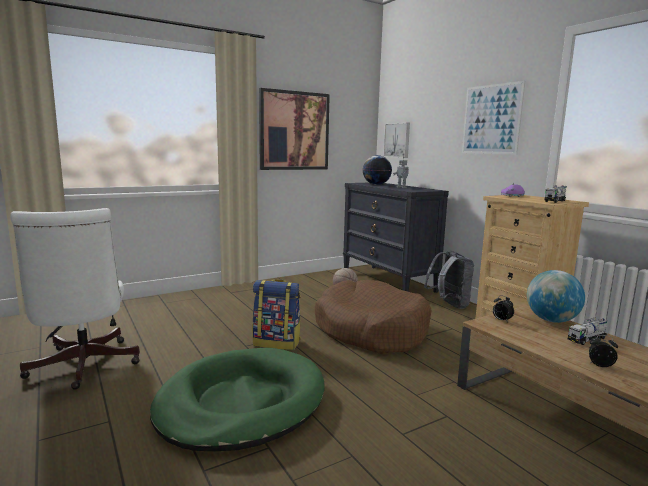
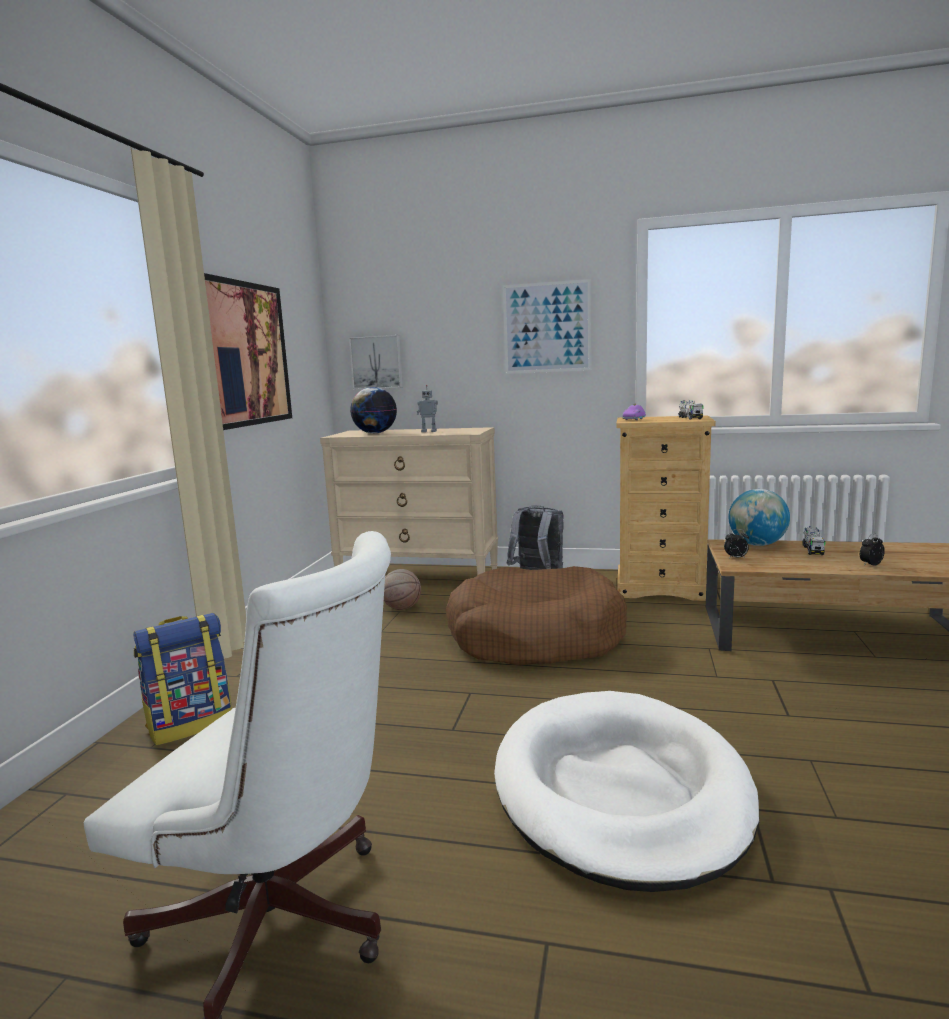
camera: 45 degrees left, 0 degrees up
(241, 402) = (620, 790): green dog bed -> white dog bed
(277, 342) = (479, 704): backpack -> backpack (191, 724)
(388, 281) = (419, 576): black dresser -> beige dresser

